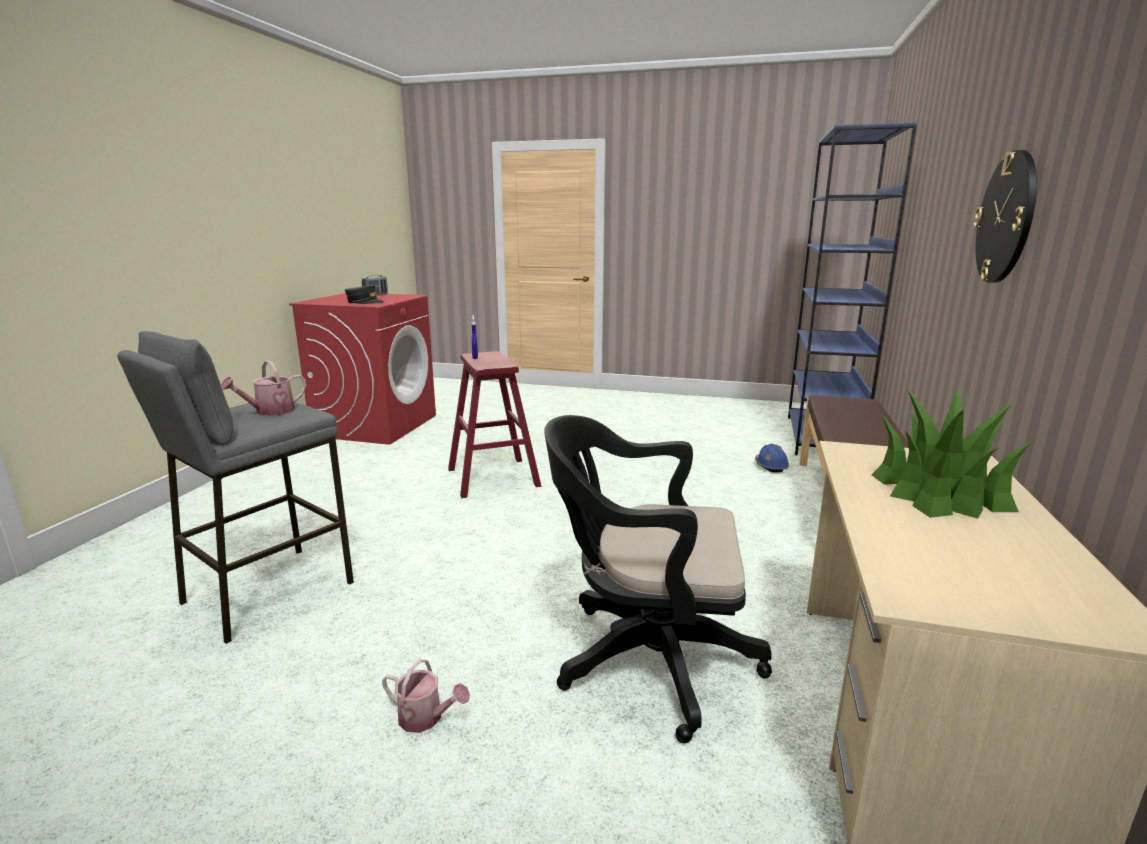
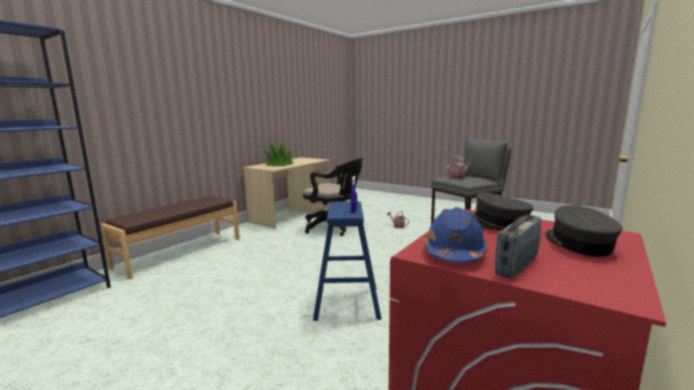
camera: 160 degrees left, 5 degrees down
(335, 299) = (577, 244): none -> grey cap
(493, 477) = (347, 303): red stool -> blue stool
(771, 466) = (150, 280): blue hard hat -> blue hard hat (454, 253)
(1006, 218) = (209, 103): wall clock -> none

